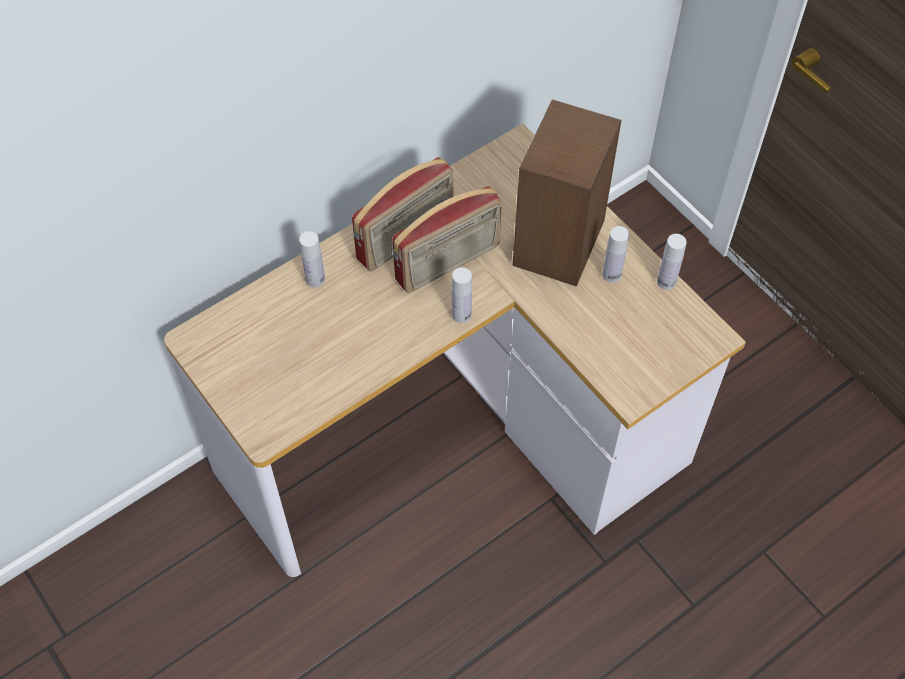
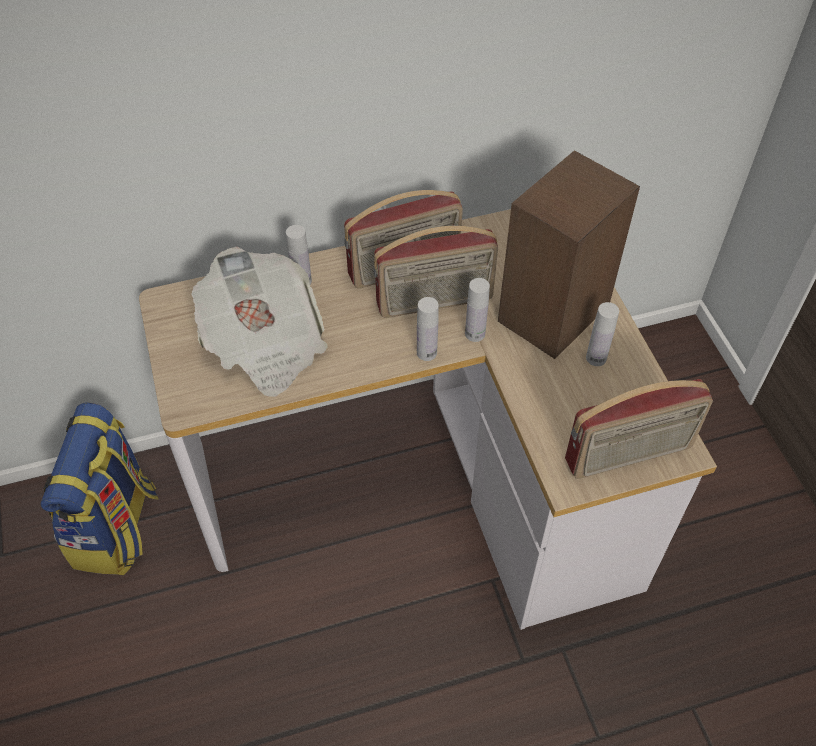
camera: 20 degrees right, 5 degrees down
(170, 571) = (117, 528): none -> backpack
(309, 352) = (264, 343): none -> newspaper
(666, 282) = (651, 381): white bottle -> white bottle (475, 334)
(671, 355) = (629, 455): none -> radio

